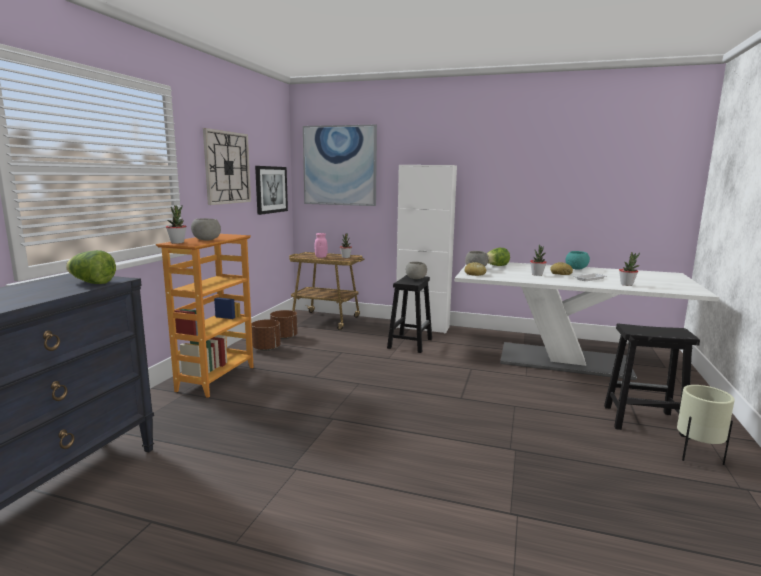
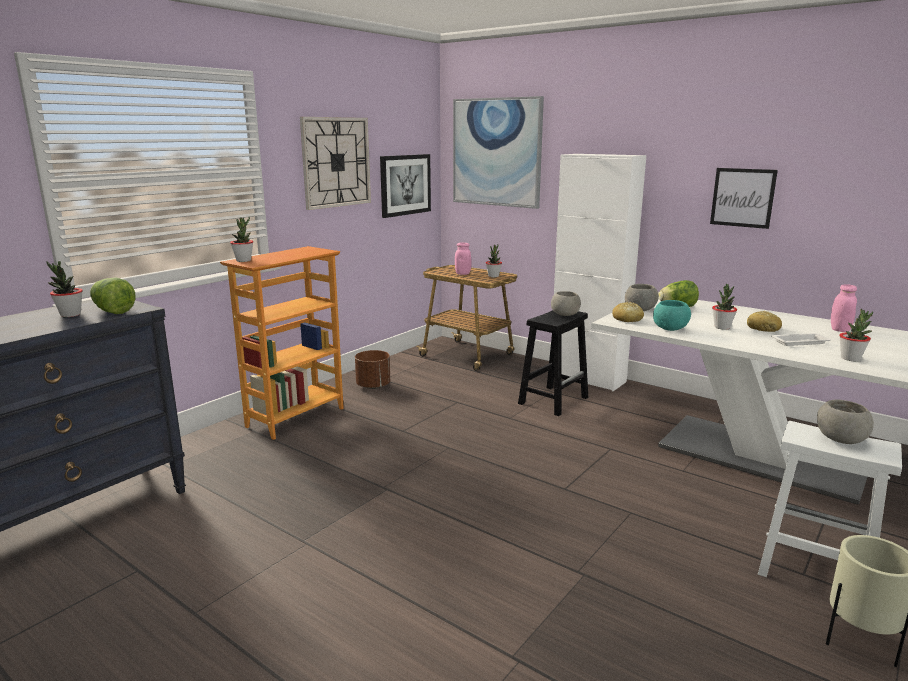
camera: 20 degrees right, 5 degrees up
(50, 287) = (70, 315): none -> potted plant
(206, 240) = (279, 258): grey bowl -> grey bowl (840, 440)
(284, 337) = (403, 373): brown planter -> none
(523, 192) = (742, 197): none -> picture
(576, 269) = (802, 321): turquoise bowl -> turquoise bowl (670, 329)
(601, 271) = (840, 330): none -> pink jar
(641, 420) = (812, 570): black stool -> white stool

